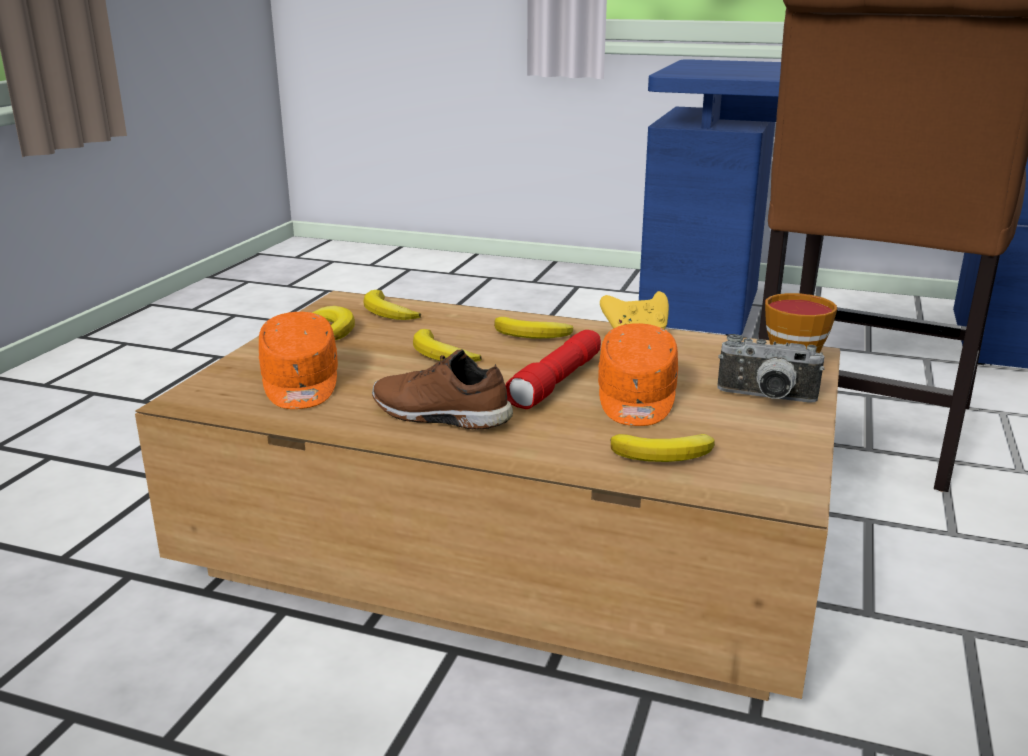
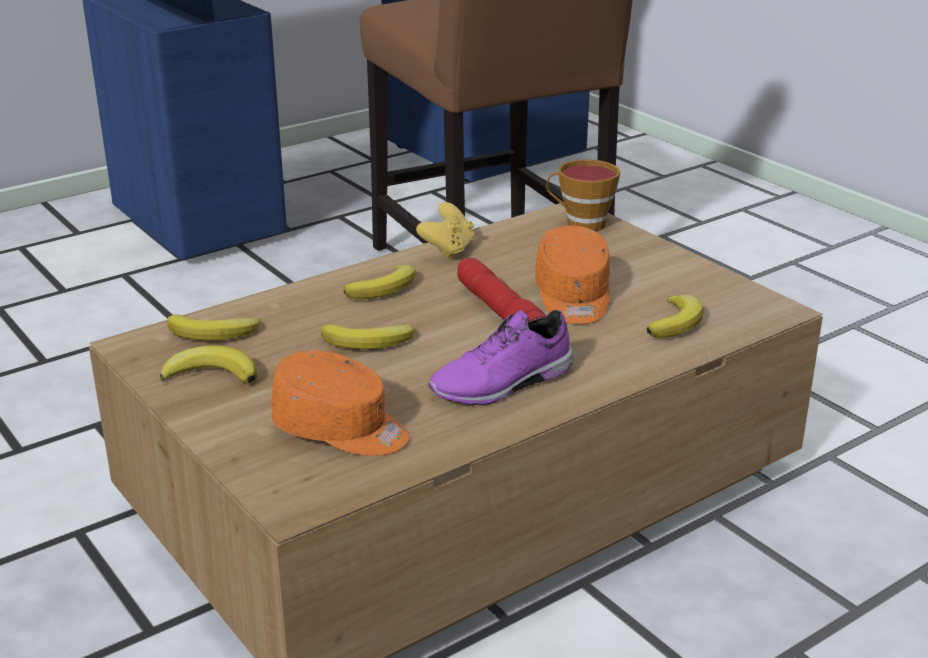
camera: 55 degrees left, 5 degrees up
(438, 415) = (503, 384): brown shoe -> purple shoe
(636, 399) = (573, 297): orange cap -> orange cap turned 45 degrees clockwise
(766, 399) = (630, 255): camera -> none

